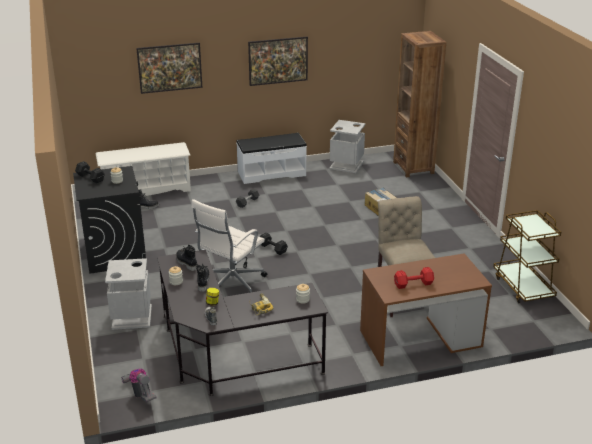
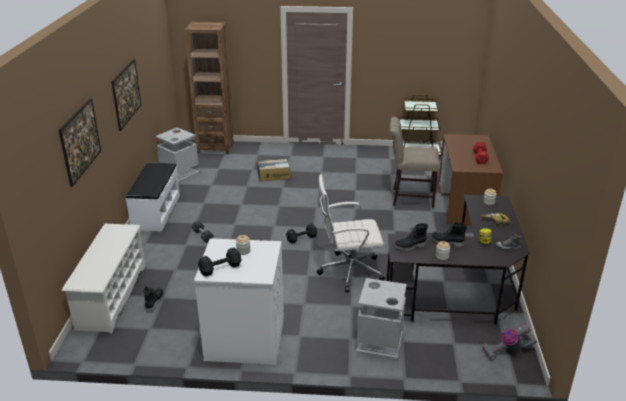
camera: 70 degrees left, 0 degrees up
(115, 253) = (244, 339): black washing machine -> white washing machine
(231, 283) = (349, 271): white office chair -> white office chair turned 120 degrees clockwise

